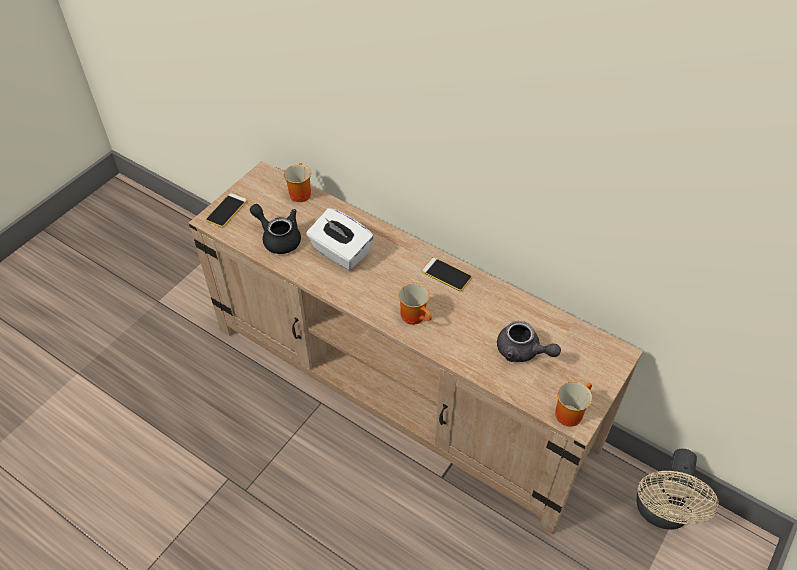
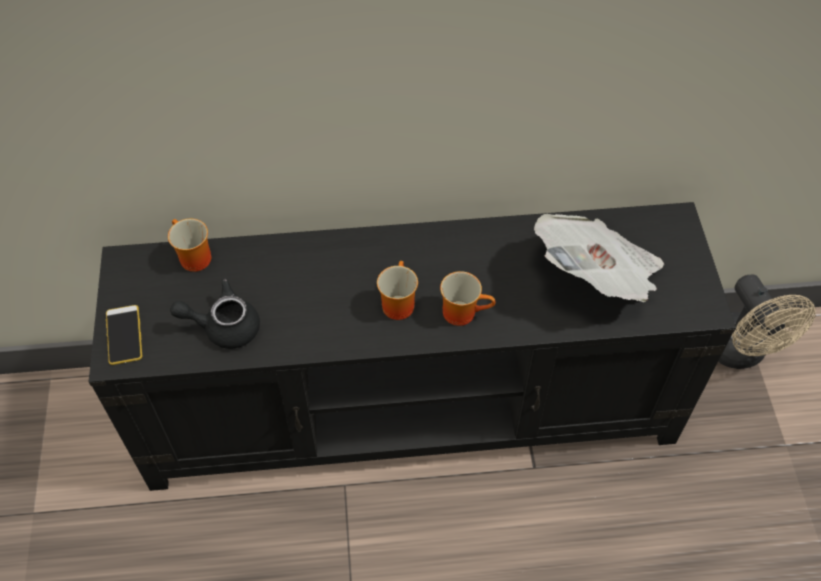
camera: 40 degrees left, 5 degrees up
(340, 252) = (313, 296): white tissue box -> none
(401, 387) = (412, 407): beige tv stand -> black tv stand
(446, 275) = (448, 246): phone -> none
(523, 352) = (597, 276): grey teapot -> newspaper
(569, 411) = (692, 305): mug -> mug (396, 303)

